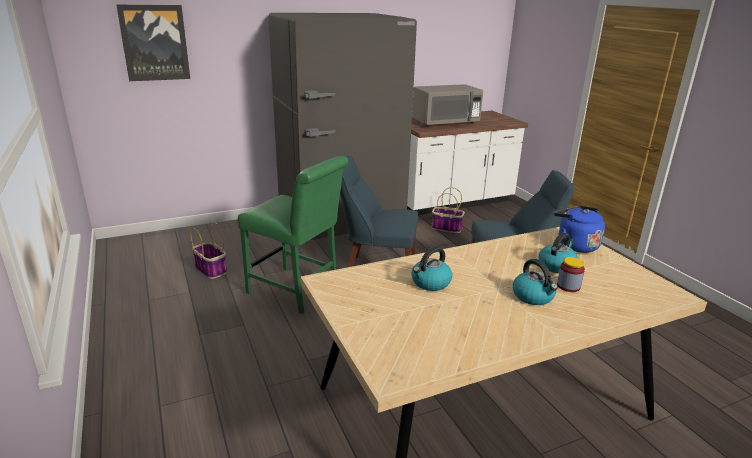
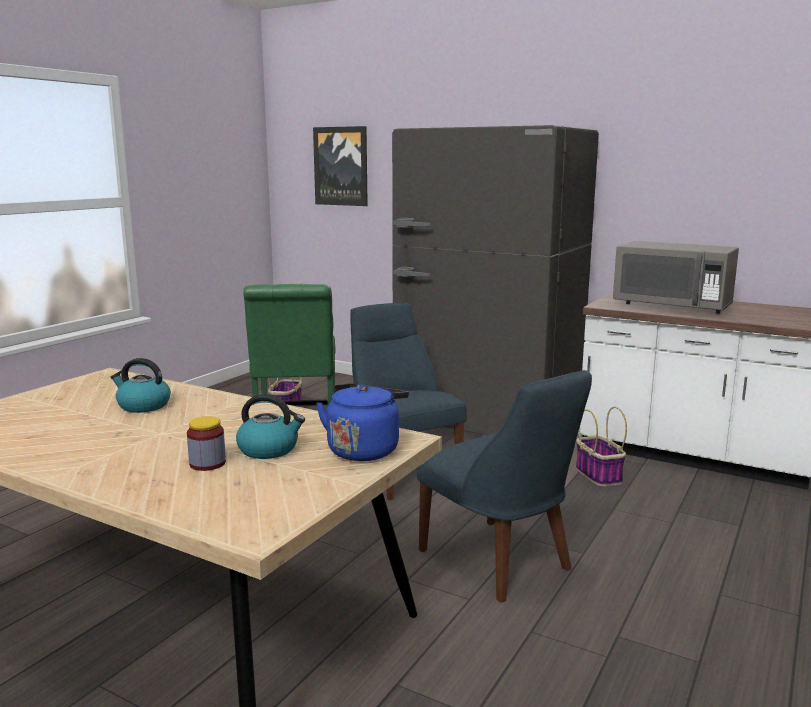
camera: 55 degrees right, 10 degrees down
(533, 296) = (154, 451): kettle -> none

